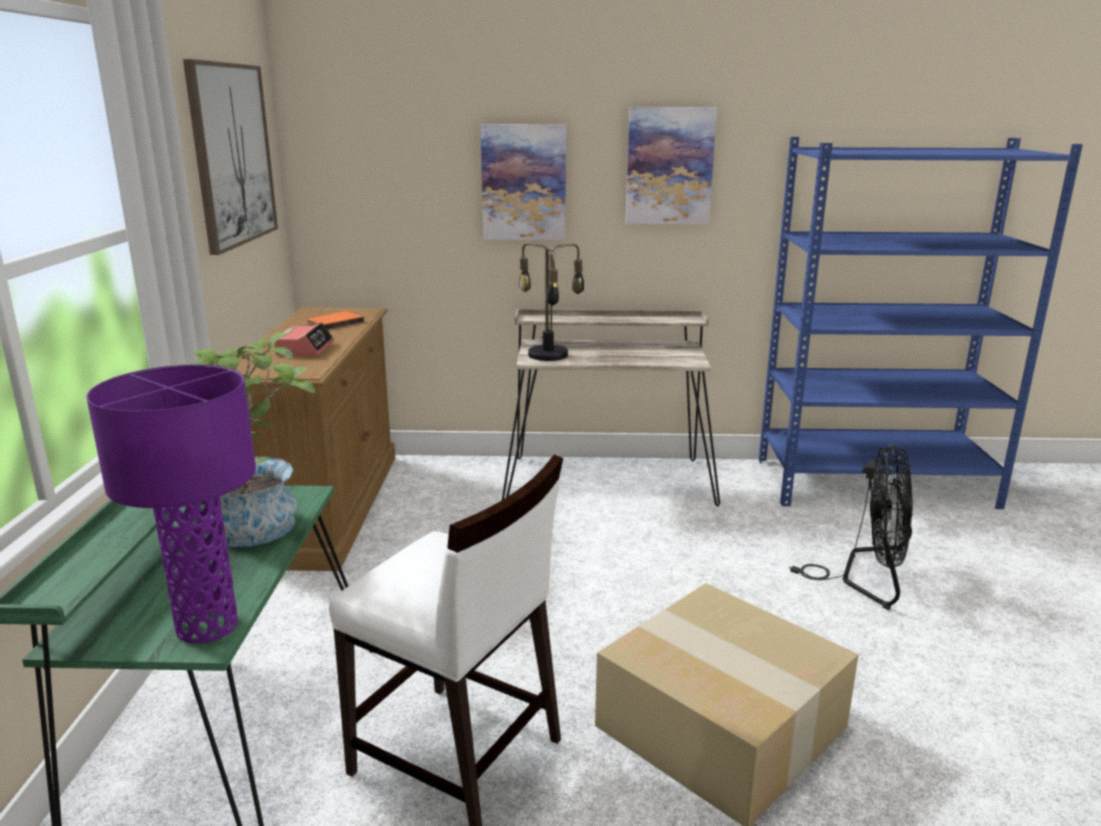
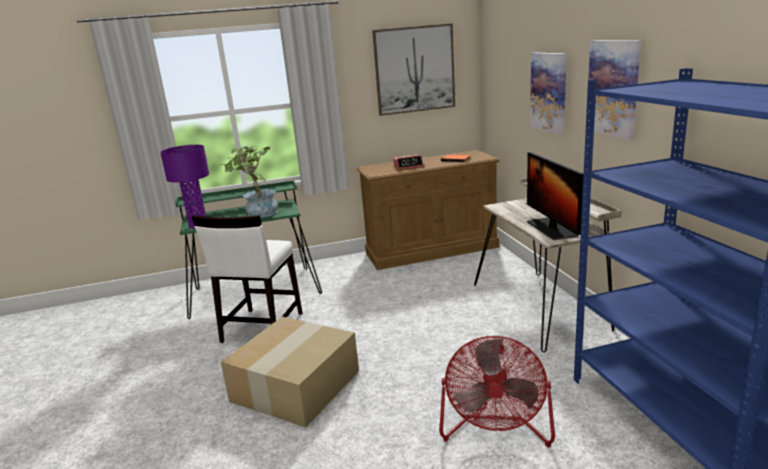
camera: 75 degrees right, 0 degrees up
(549, 355) = (512, 207): table lamp -> none
(656, 355) = (551, 228): none -> monitor
(866, 574) = (491, 428): black fan -> red fan

